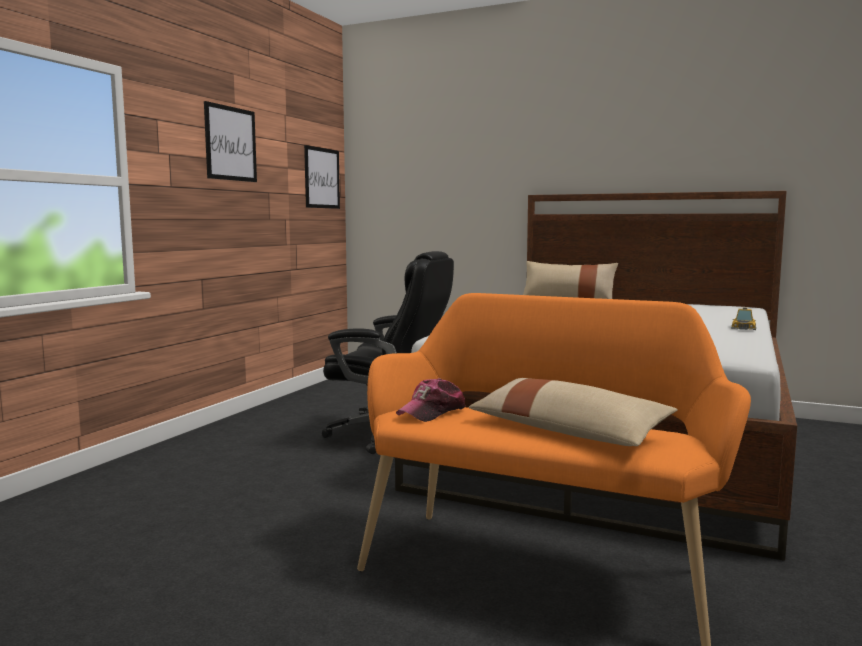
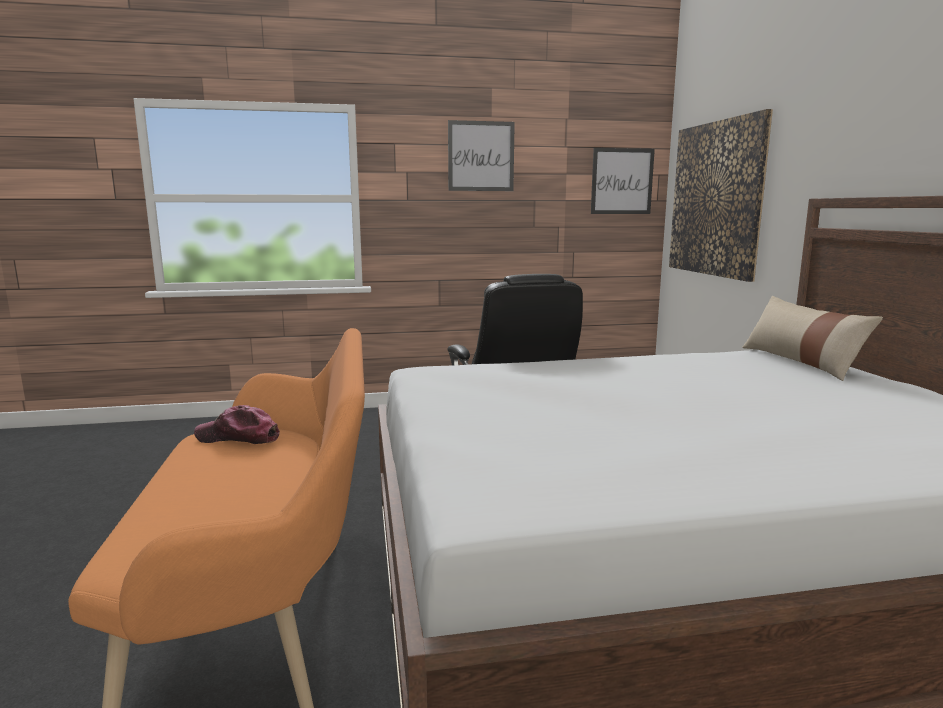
camera: 55 degrees right, 5 degrees up
(418, 195) = (716, 199): none -> picture
(568, 430) = (202, 499): beige pillow -> none
(743, 327) = (798, 480): toy car -> none

